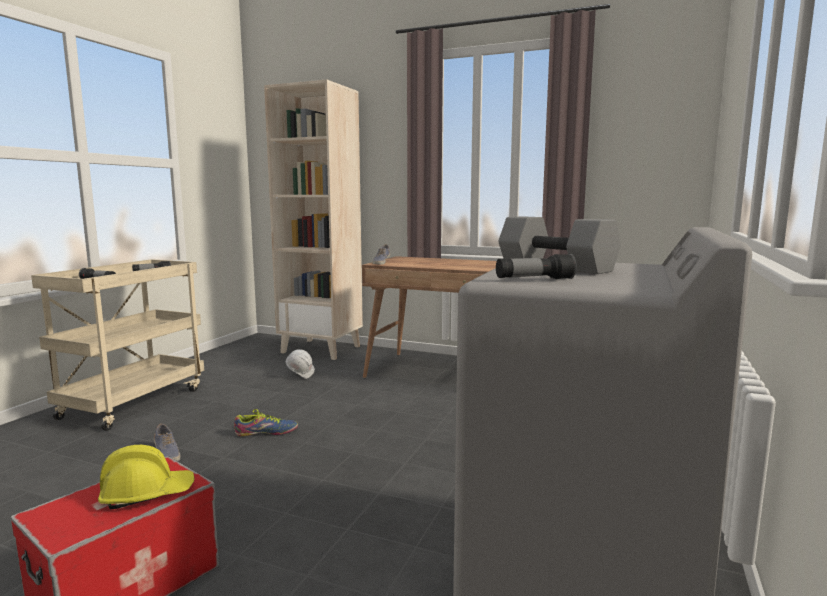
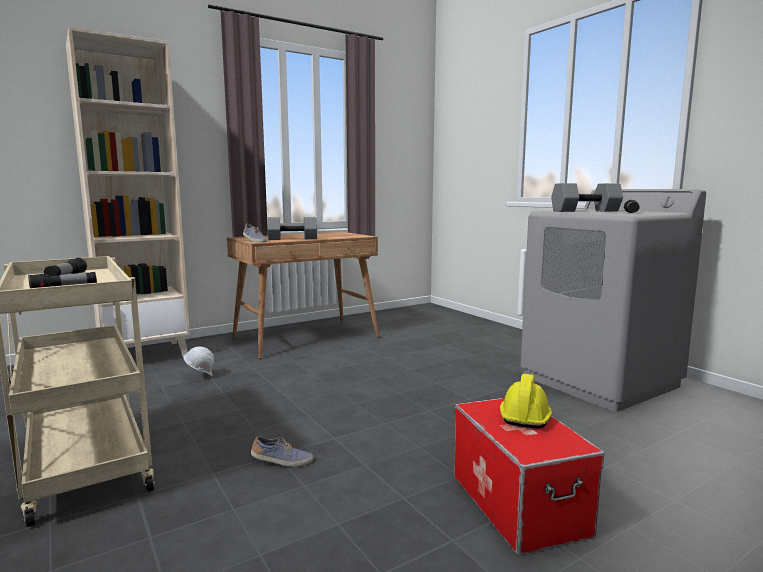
camera: 55 degrees left, 0 degrees up
(266, 432) = (309, 413): shoe -> none
(420, 264) = (293, 239): none -> grey dumbbell

